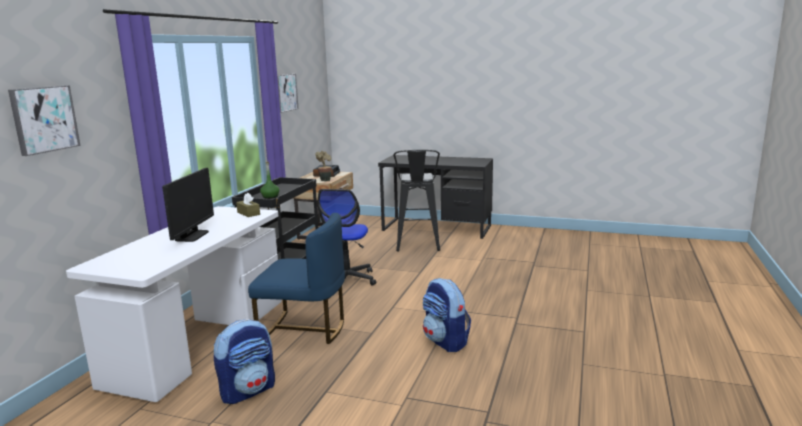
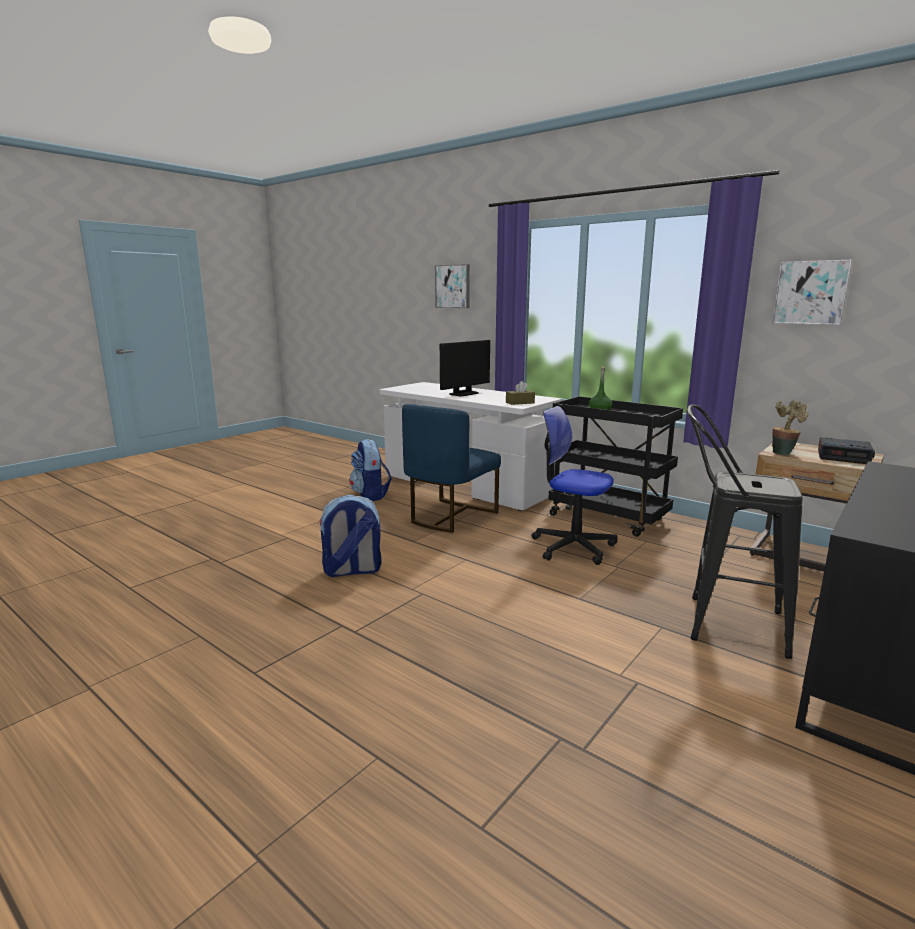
camera: 110 degrees right, 0 degrees up
(192, 236) = (464, 393): monitor -> monitor turned 75 degrees counterclockwise

